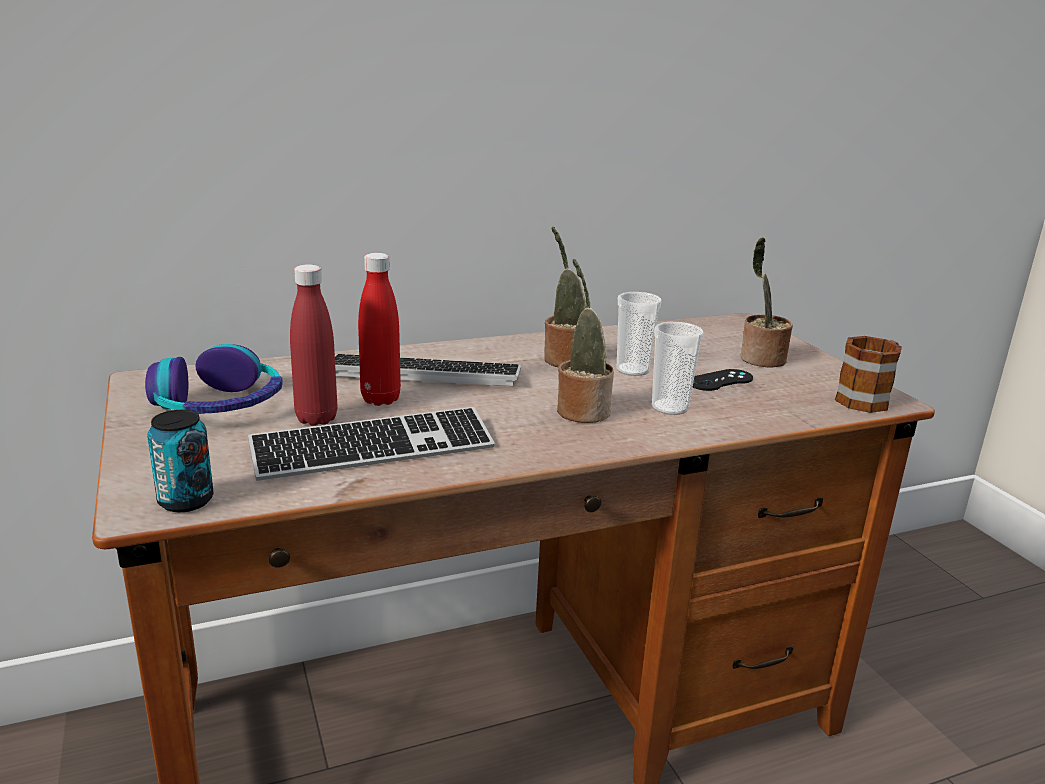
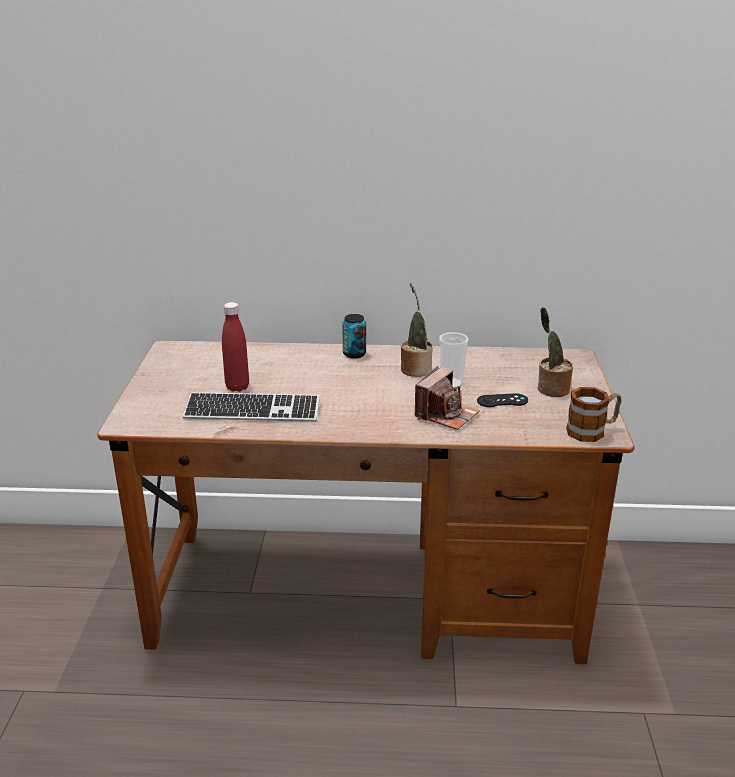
camera: 25 degrees right, 5 degrees up
(186, 501) = (145, 423): can -> can (354, 354)
(219, 405) = (194, 370): headphones -> none
(380, 399) = (280, 380): red bottle -> none
(423, 373) = (319, 366): keyboard -> none
(581, 410) = (389, 407): potted plant -> none
(670, 408) = (446, 414): cup -> camera

